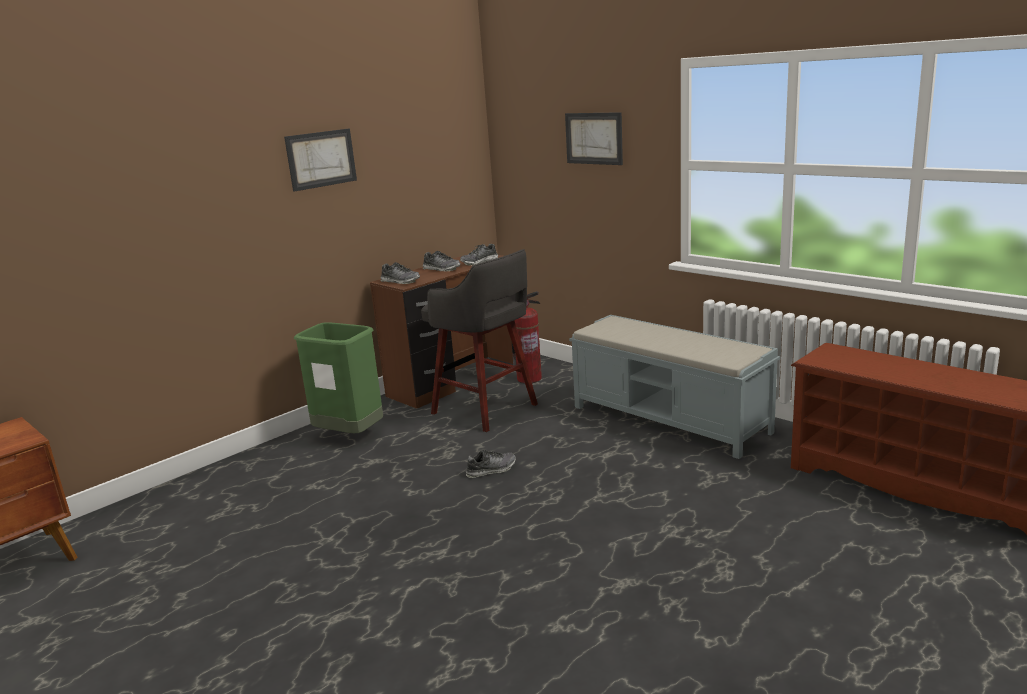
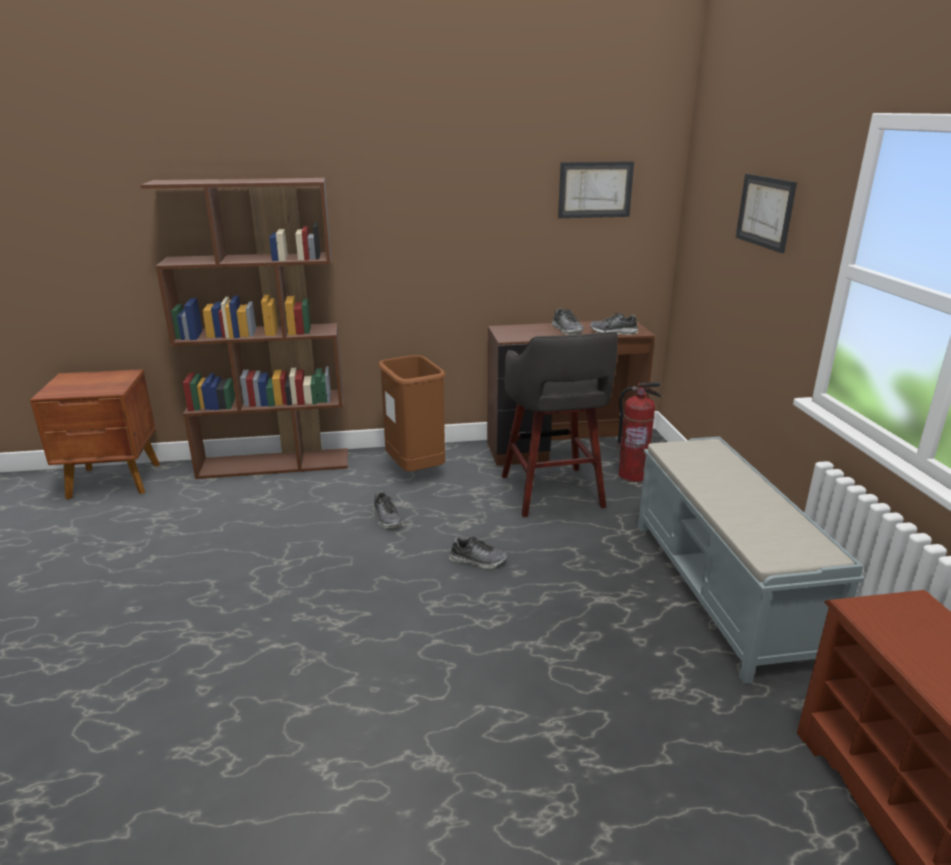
camera: 35 degrees right, 5 degrees up
(197, 481) = (275, 463): none -> brown bookcase
(321, 159) = (455, 190): picture -> picture (595, 189)
(350, 436) = (415, 470): green trash can -> brown trash can
(400, 281) = (510, 333): shoe -> shoe (387, 518)

